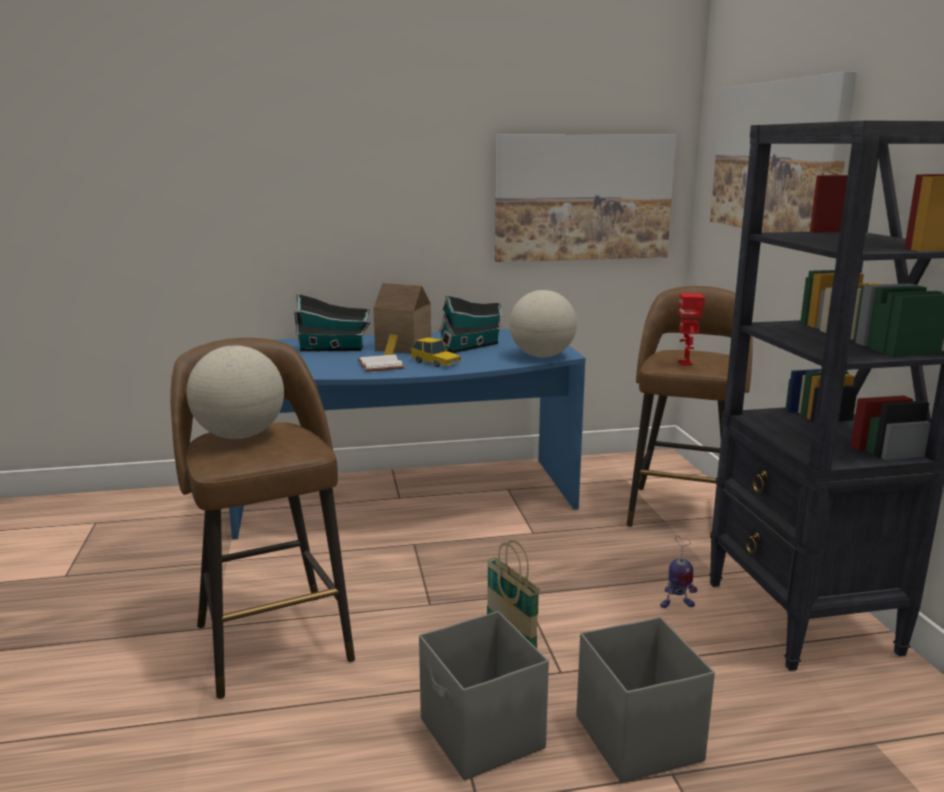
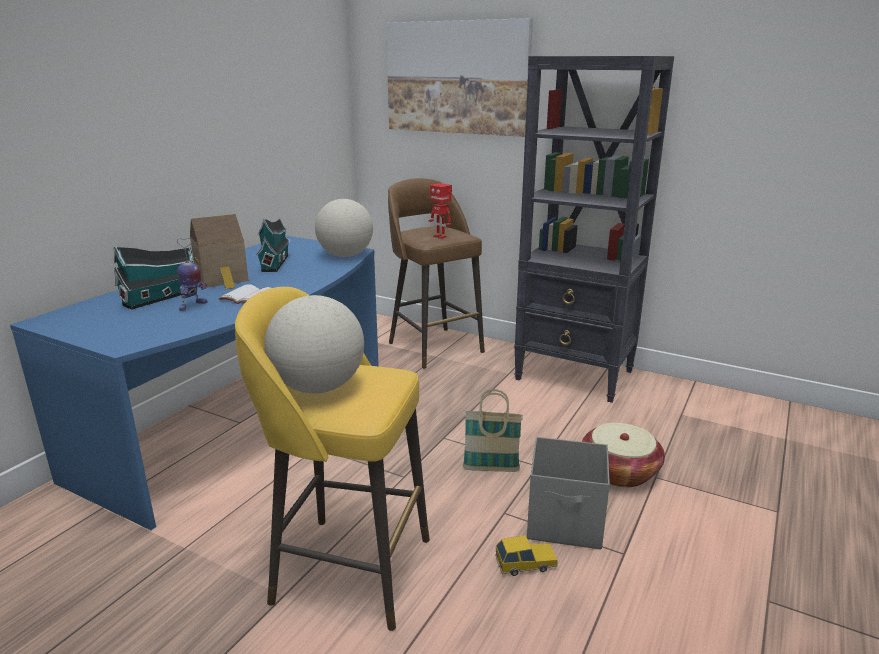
camera: 50 degrees left, 5 degrees up
(272, 639) = (347, 568): brown stool -> yellow stool
(436, 363) = (286, 282): toy car -> toy car (525, 563)
(583, 198) = (292, 116): picture -> none
(638, 737) = (619, 472): grey storage box -> basket
(676, 605) = (521, 399): toy robot -> toy robot (192, 306)

